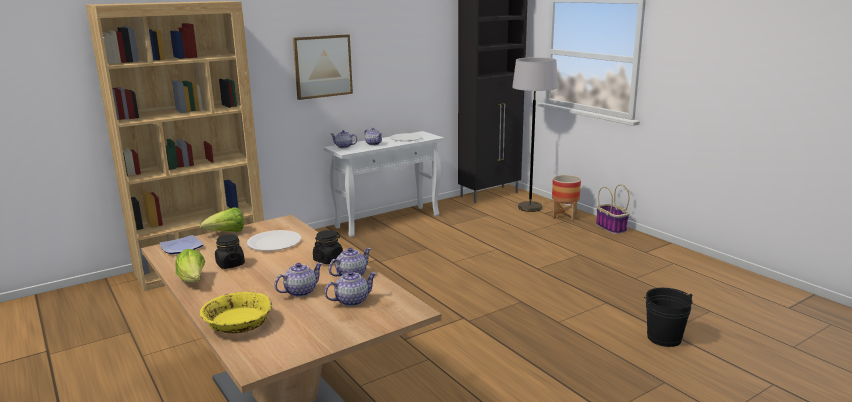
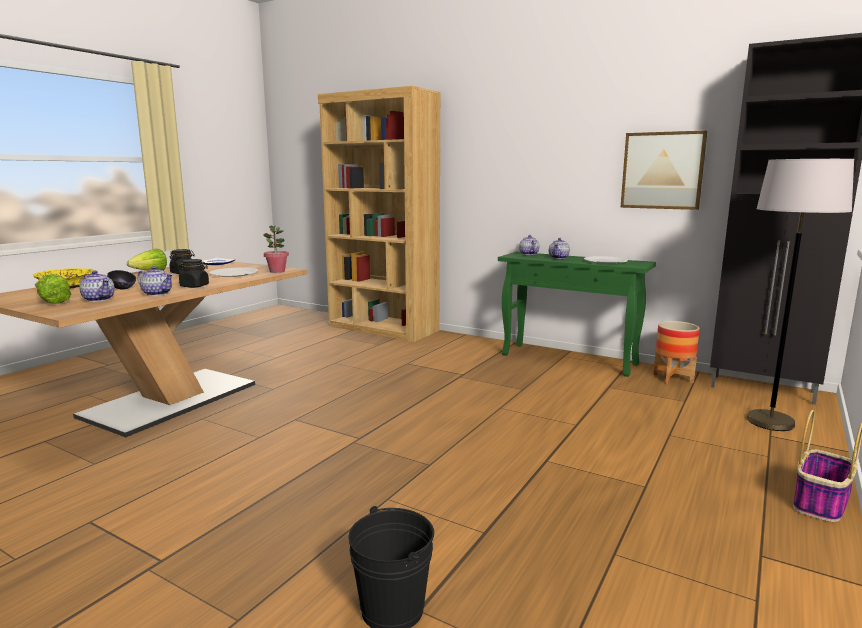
camera: 65 degrees right, 5 degrees down
(227, 233) = (251, 265): lettuce -> lettuce (52, 302)
(289, 225) = (277, 271): none -> potted plant
(300, 292) = (123, 289): teapot -> black bowl
(322, 66) = (530, 162): picture -> picture (662, 170)
(388, 221) = (569, 360): white console table -> green console table
(564, 216) = (789, 453): planter -> planter (673, 378)

